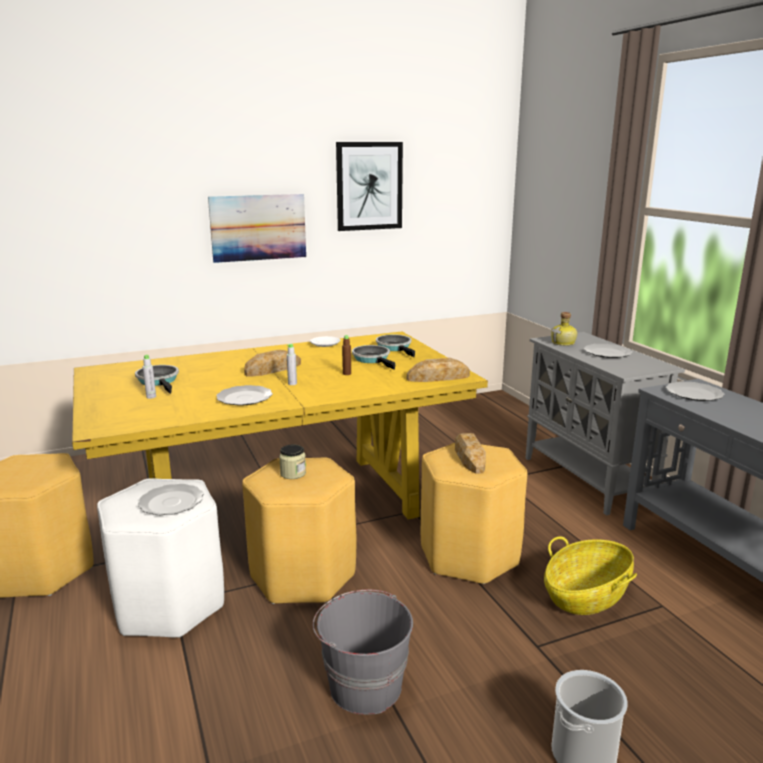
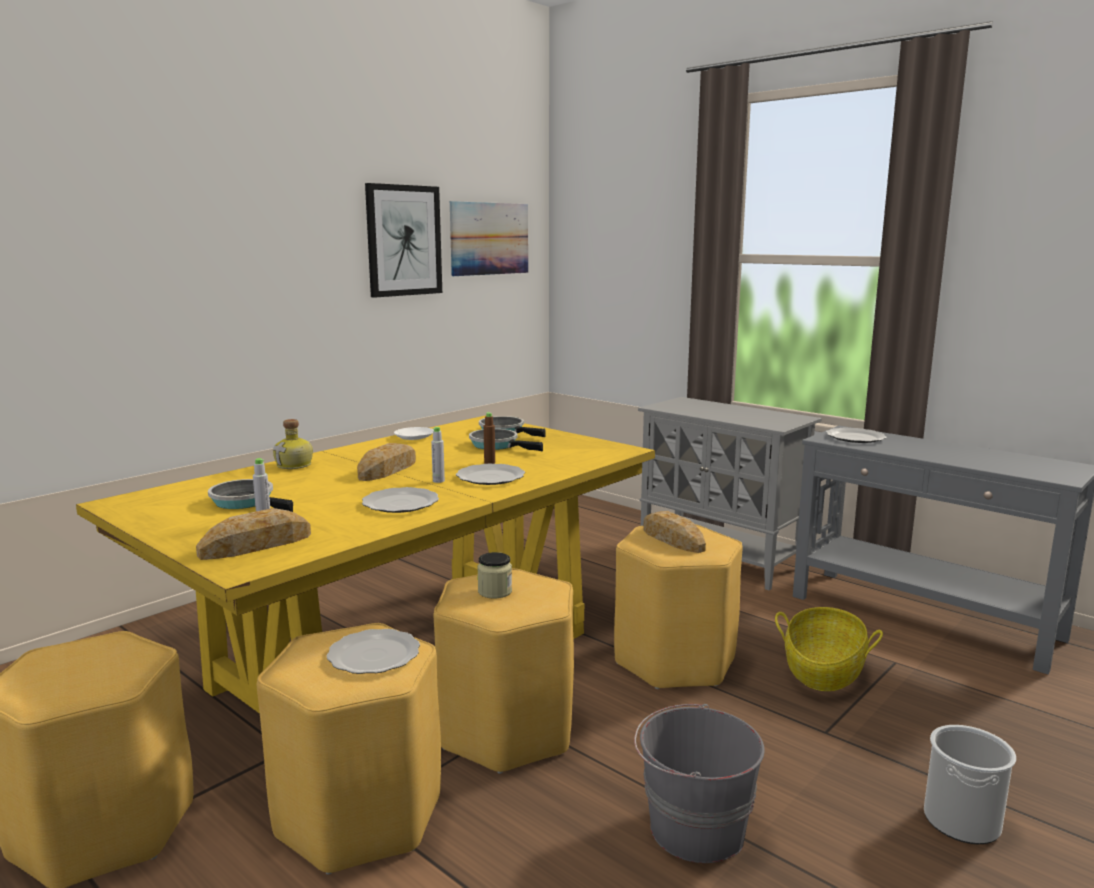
camera: 25 degrees left, 5 degrees down
(168, 605) = (358, 816): white stool -> yellow stool
(258, 227) = (276, 294): picture -> picture (489, 238)
(438, 377) = (599, 453): bread -> bread (256, 545)
(564, 343) = (679, 408): bottle -> bottle (295, 465)
(607, 353) = (733, 412): plate -> plate (491, 477)

